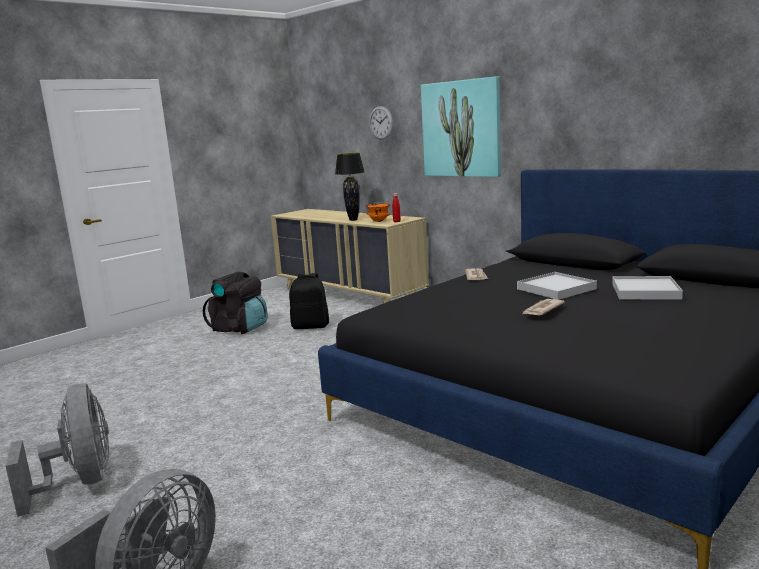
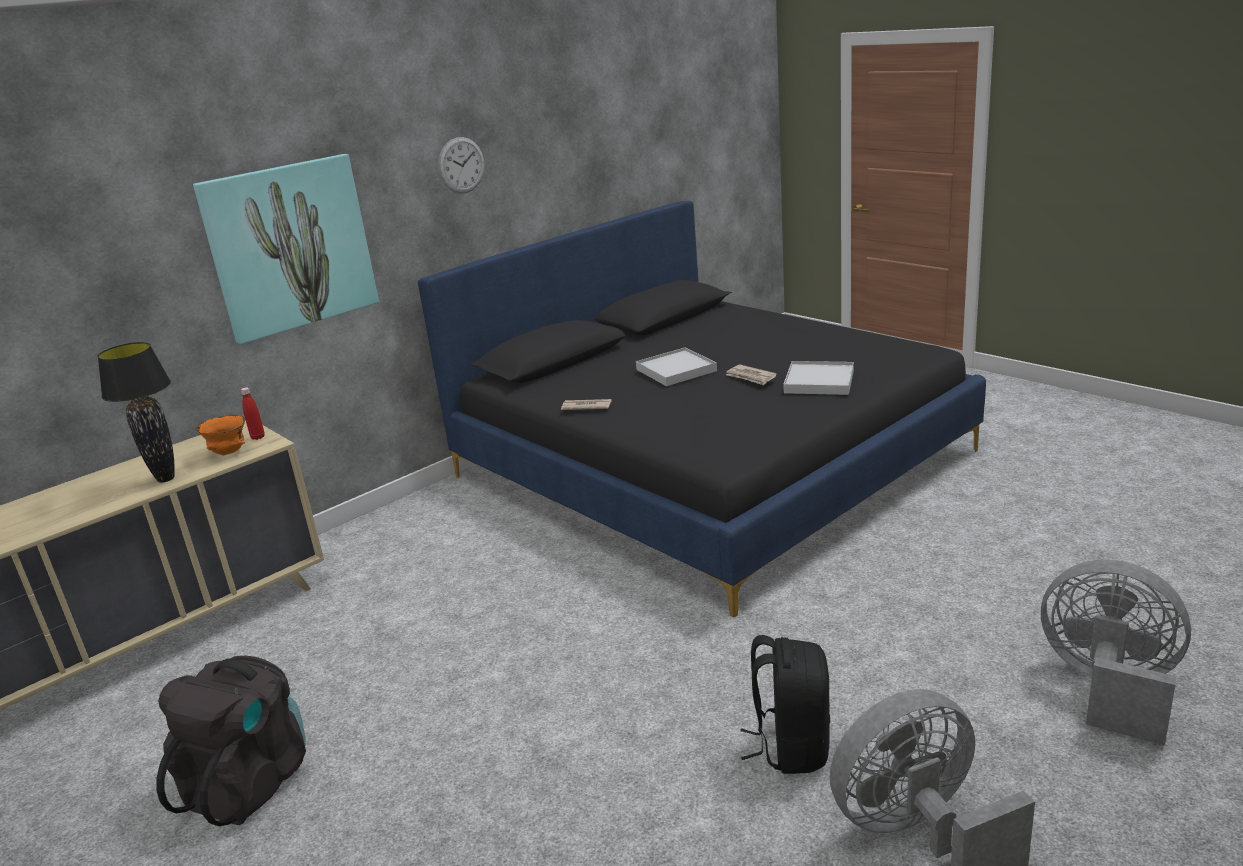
camera: 85 degrees left, 10 degrees up
(311, 326) = (321, 674): black backpack -> black backpack (791, 746)
(381, 122) = (88, 276): wall clock -> wall clock (461, 165)
(645, 291) = (701, 341): white tray -> white tray (819, 382)

